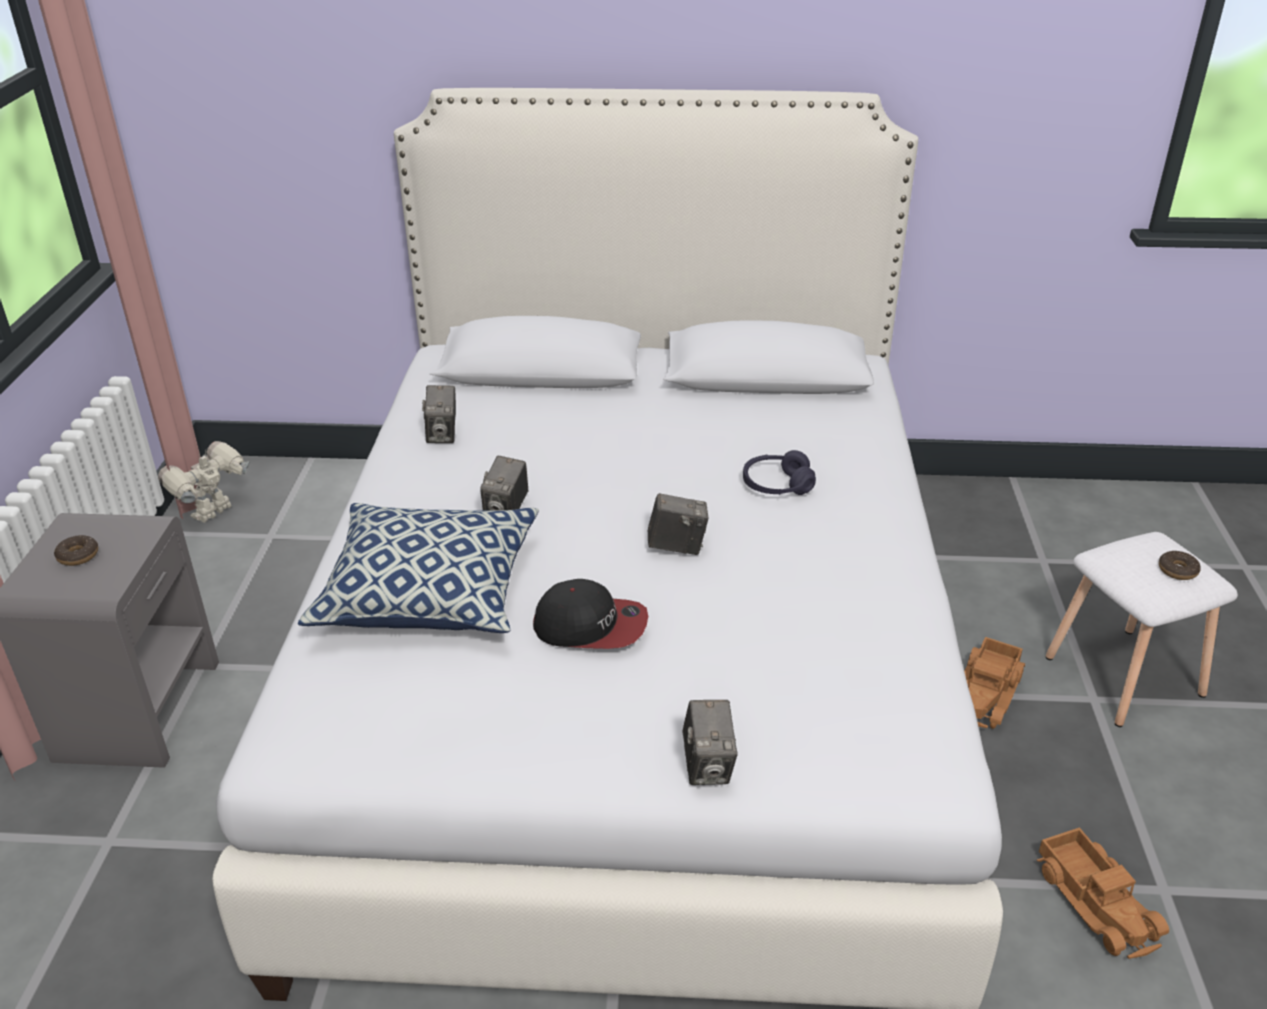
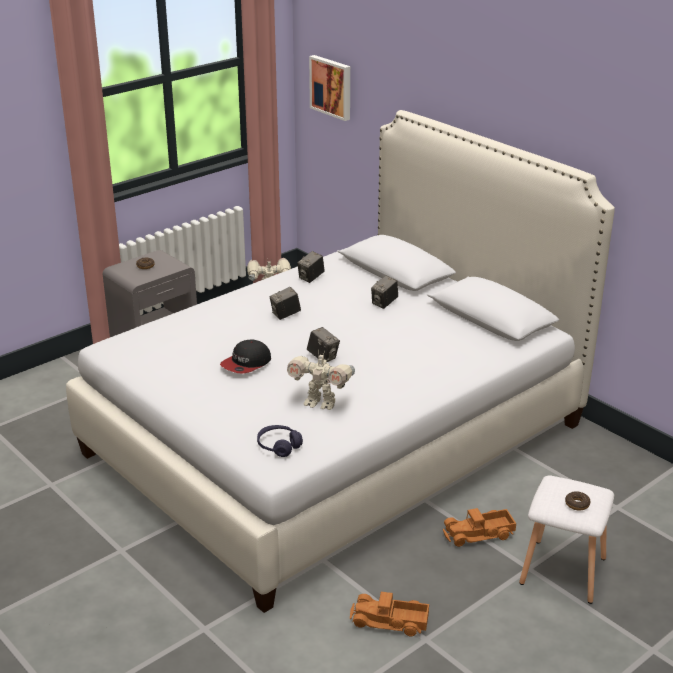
camera: 45 degrees right, 5 degrees down
(227, 92) = (332, 87): none -> picture
(429, 592) = (216, 327): pillow -> none
(591, 626) = (246, 363): cap -> cap turned 75 degrees clockwise
(708, 766) = (210, 420): camera -> camera (384, 303)
(777, 485) = (404, 358): purple headphones -> purple headphones (279, 446)
(801, 622) = (320, 403): none -> toy robot
(1097, 902) = (389, 622): toy truck -> toy truck turned 75 degrees clockwise

